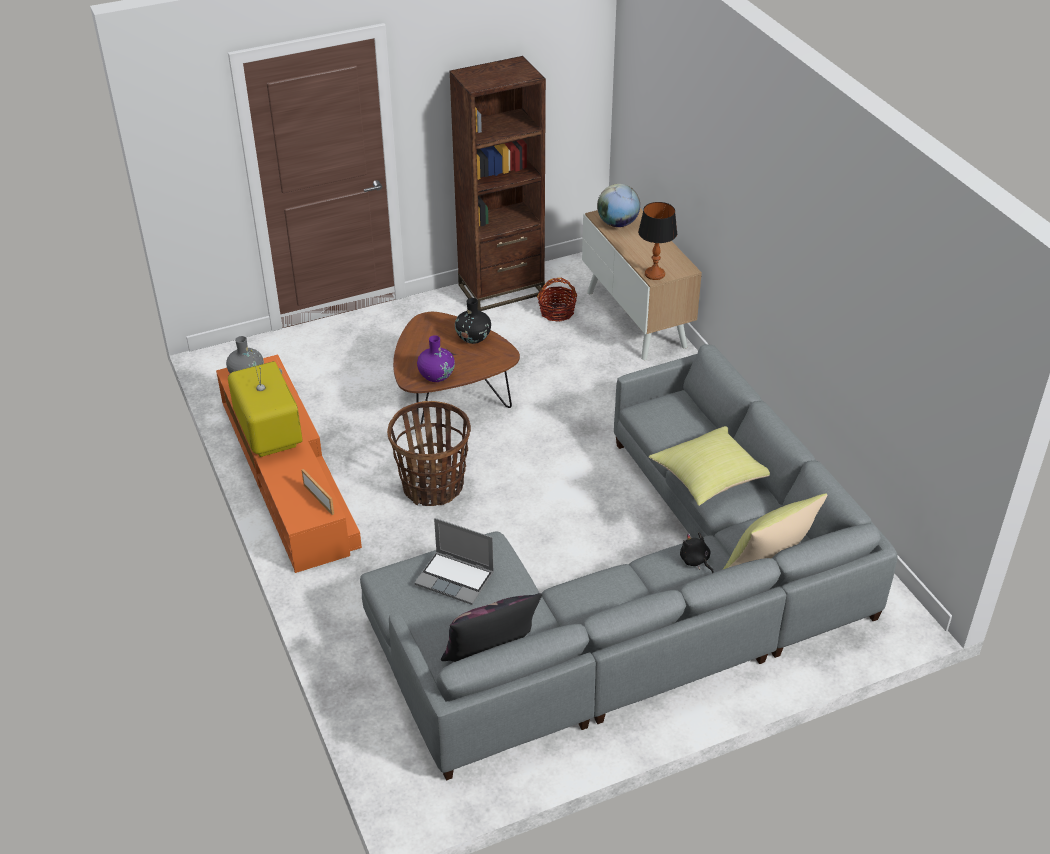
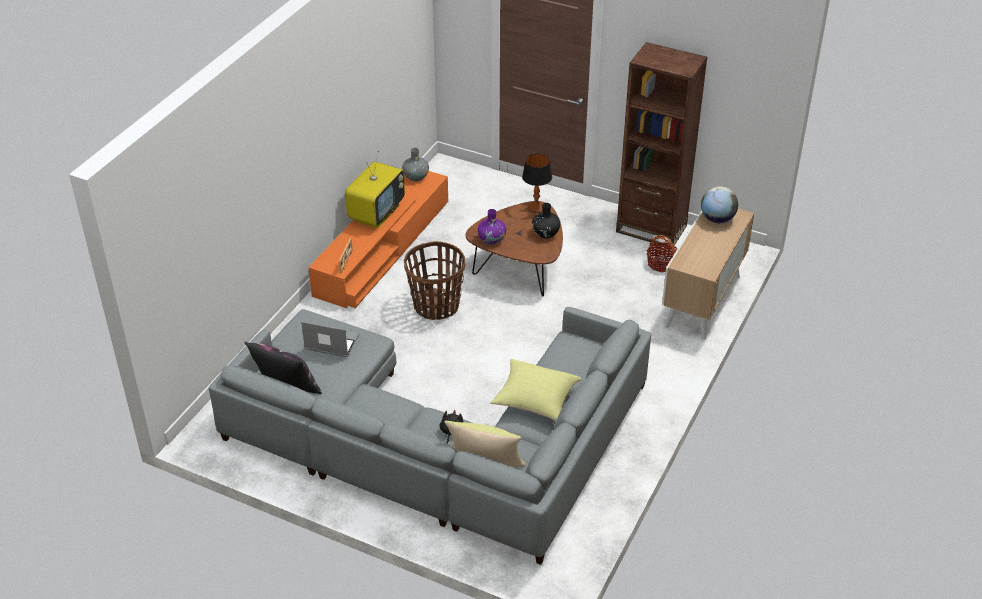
camera: 50 degrees right, 0 degrees up
(456, 578) = (331, 343): laptop -> laptop turned 120 degrees clockwise
(654, 274) = (683, 263): table lamp -> table lamp (536, 208)

